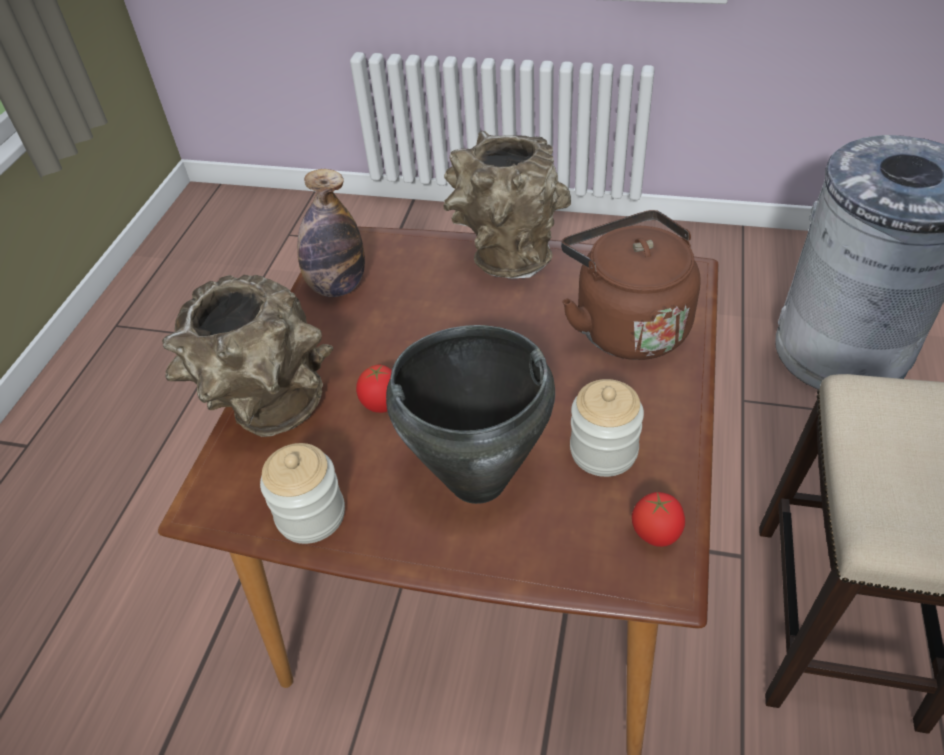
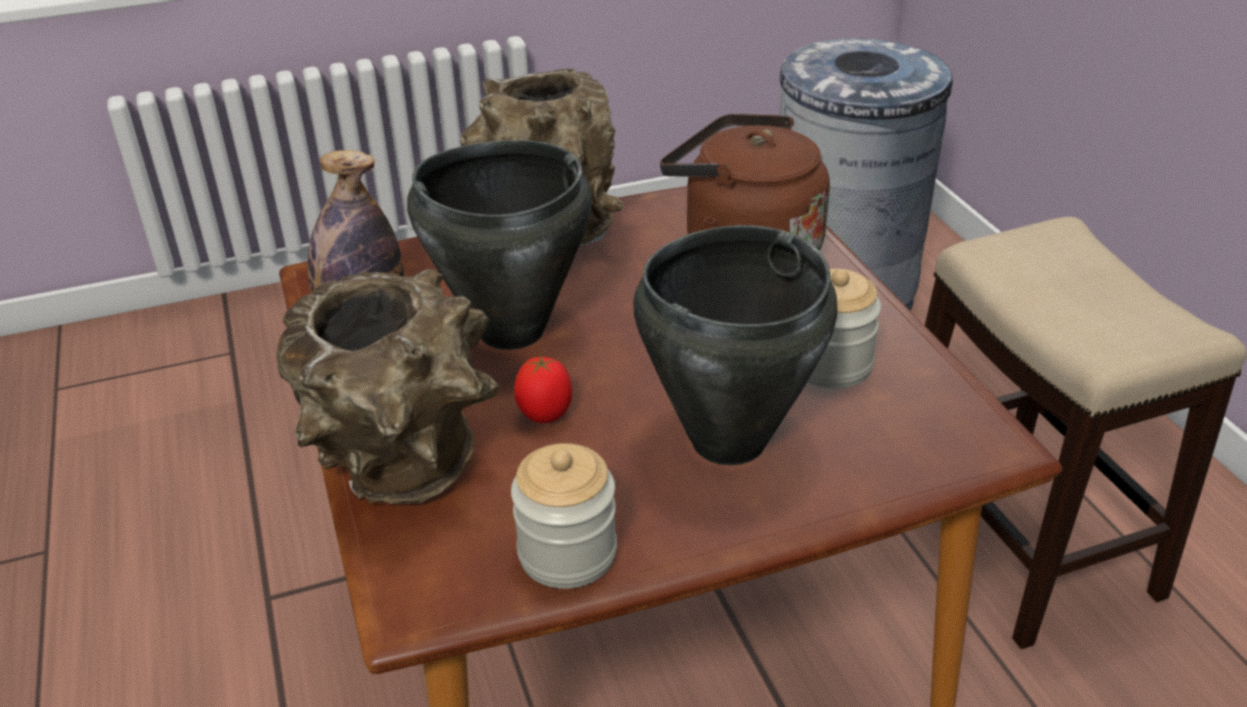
camera: 35 degrees left, 10 degrees down
(415, 328) = (510, 330): none -> black cooking pot
(655, 535) = (950, 414): tomato -> none

